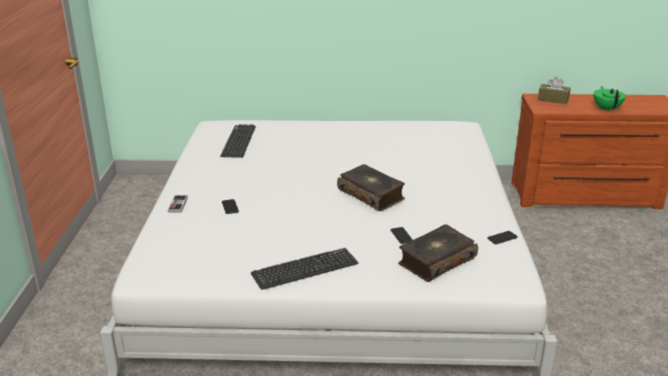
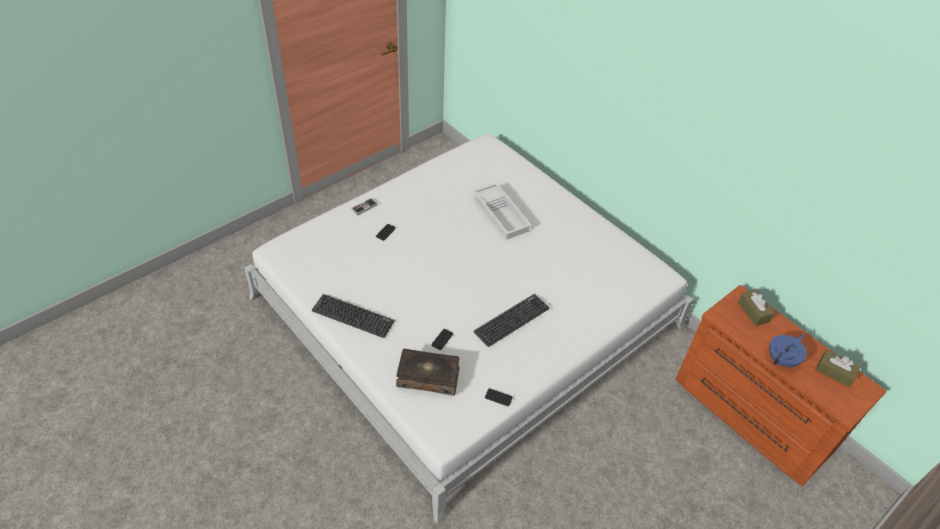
camera: 45 degrees right, 20 degrees up
(238, 141) = (477, 173): keyboard -> keyboard (512, 320)
(303, 151) = (502, 214): none -> white tray
(371, 194) = (479, 290): book -> none
(606, 109) = (782, 359): green teapot -> blue teapot
(635, 100) = (834, 372): none -> brown tissue box

